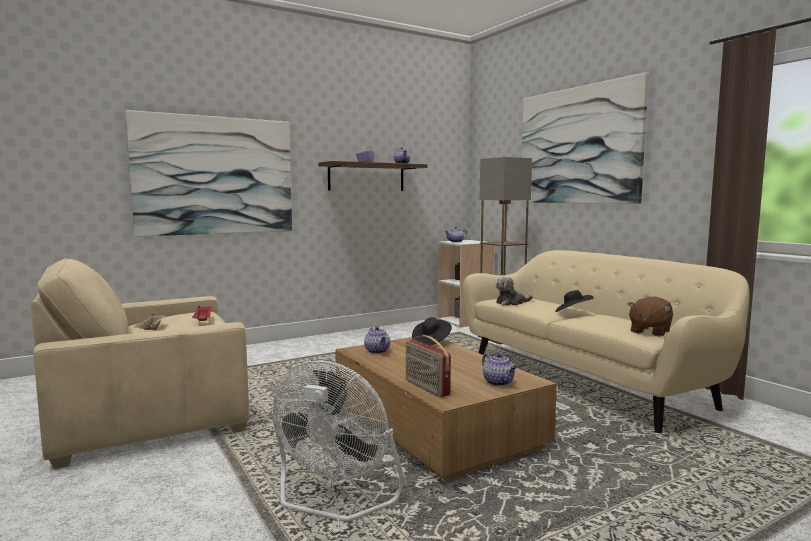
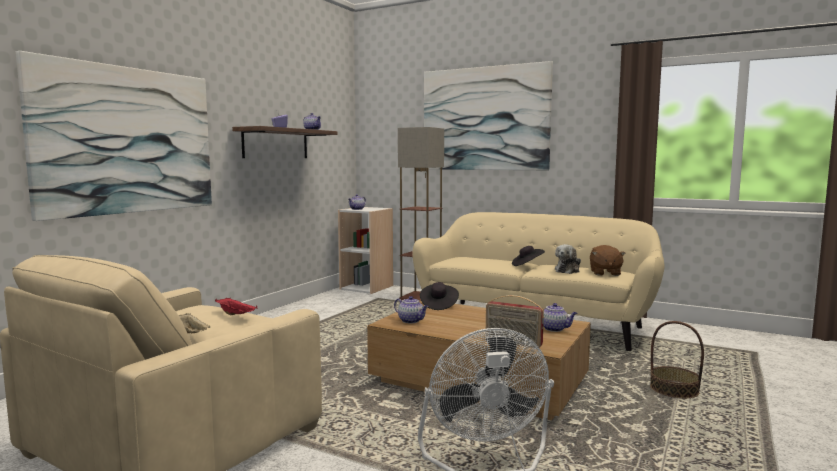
camera: 30 degrees left, 0 degrees up
(511, 303) = (466, 262): plush toy -> plush toy (568, 270)
(648, 489) = (674, 389): none -> basket

